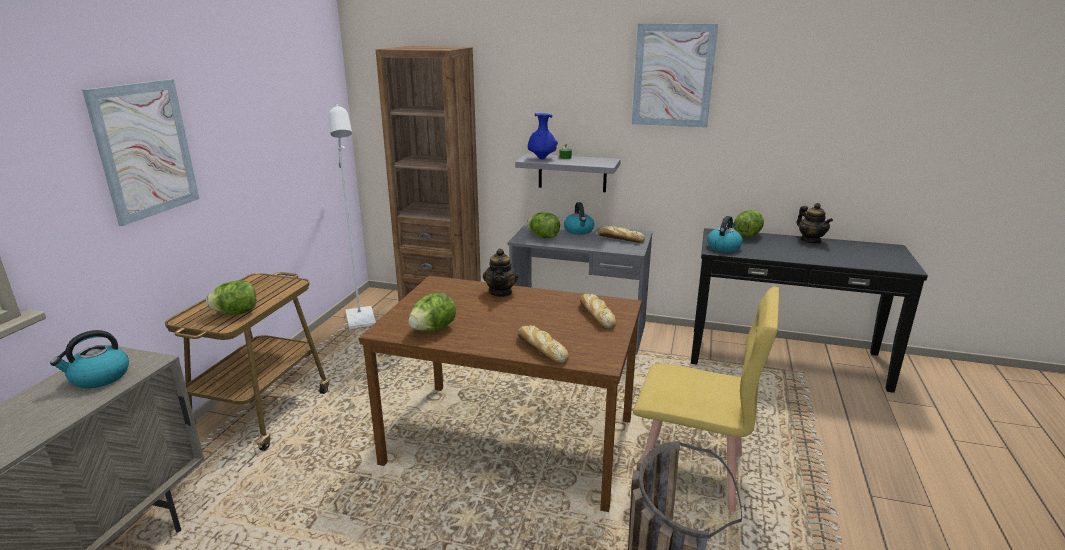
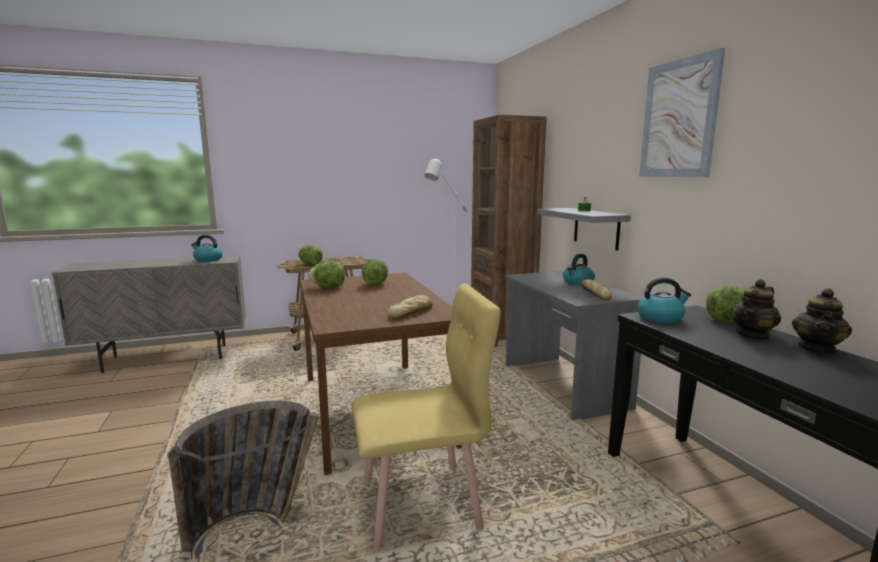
camera: 55 degrees right, 10 degrees down
(145, 150) = (305, 167): picture -> none
(501, 292) = (408, 287): teapot -> teapot (752, 335)
(541, 349) = (331, 310): bread -> none
(542, 159) = (562, 209): blue vase -> none
(543, 237) = (538, 278): lettuce -> lettuce (375, 283)
(691, 471) = (421, 504): yellow chair -> yellow chair turned 90 degrees counterclockwise

